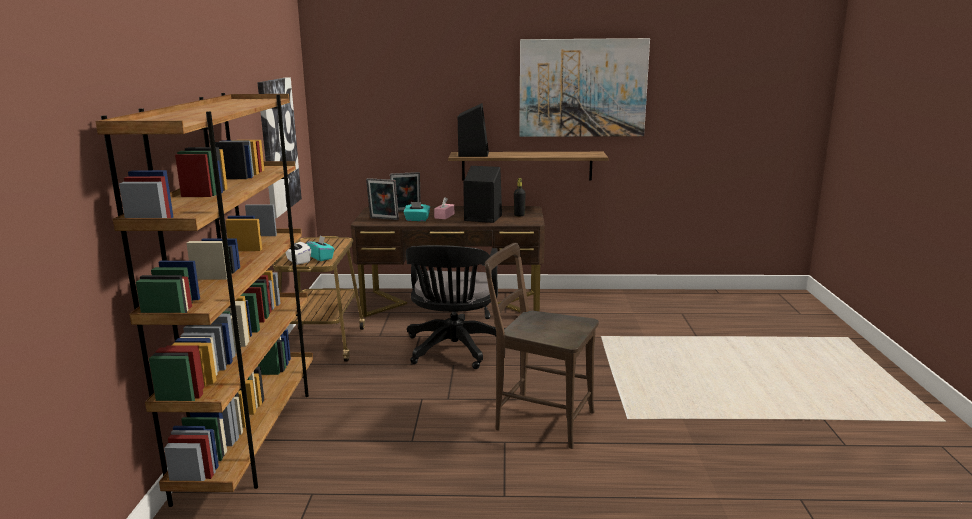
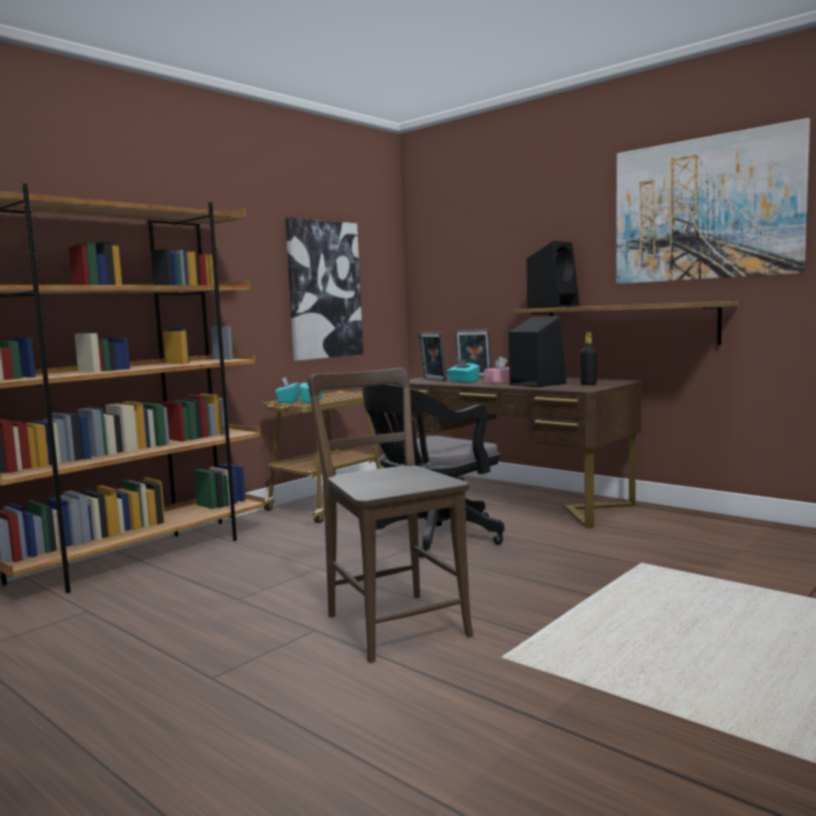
camera: 40 degrees right, 10 degrees down
(298, 261) = (288, 401): white tissue box -> turquoise tissue box

